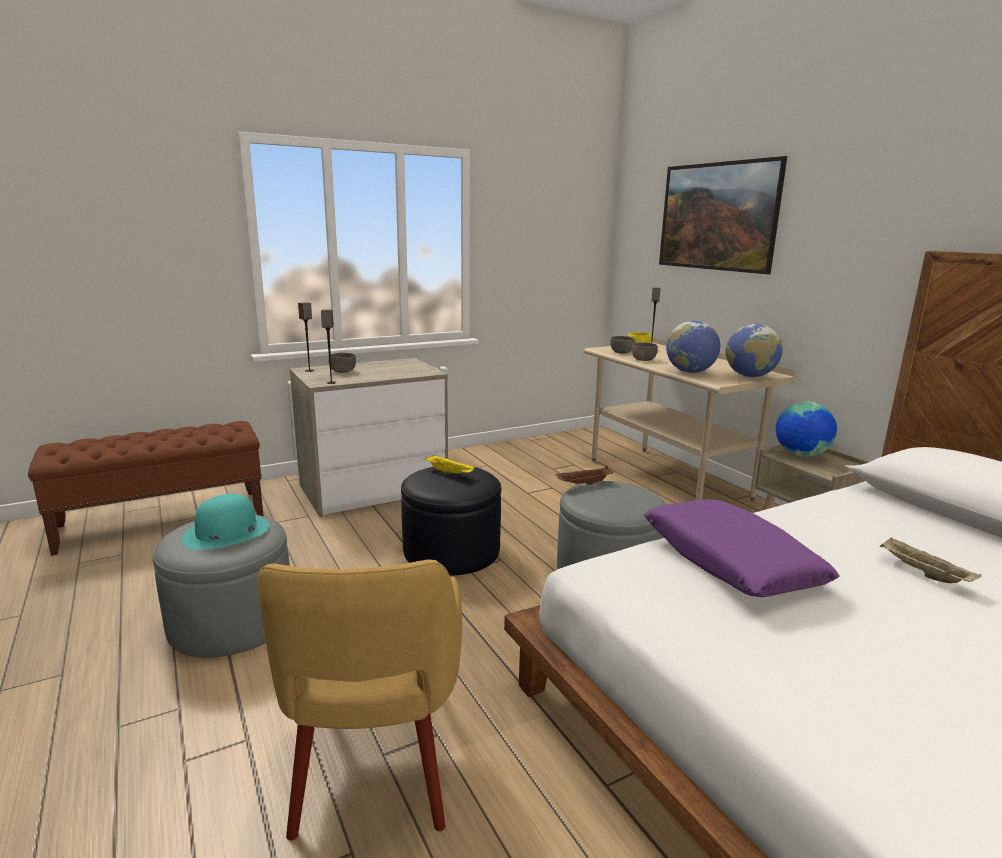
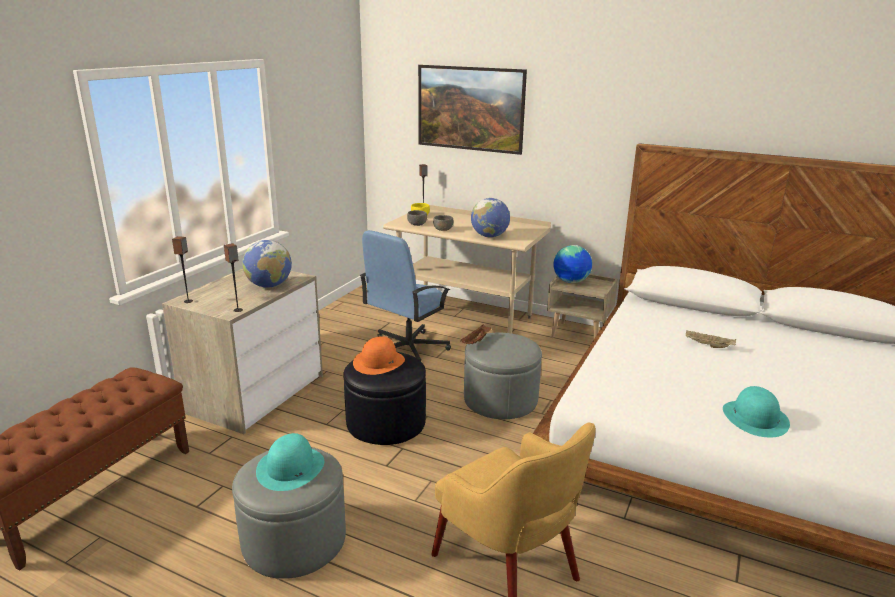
camera: 35 degrees left, 5 degrees up
(342, 371) = (221, 294): grey bowl -> none
(450, 473) = (379, 361): yellow tray -> orange hat
(561, 493) = (407, 349): none -> blue office chair
(729, 562) = (632, 369): purple pillow -> none
(750, 376) = (528, 232): globe -> globe (269, 285)
(879, 706) = (755, 418): none -> turquoise hat

